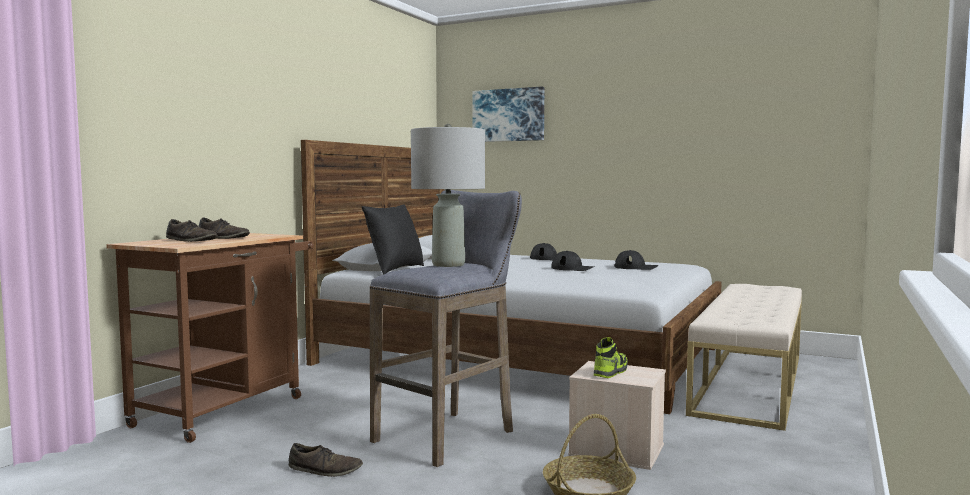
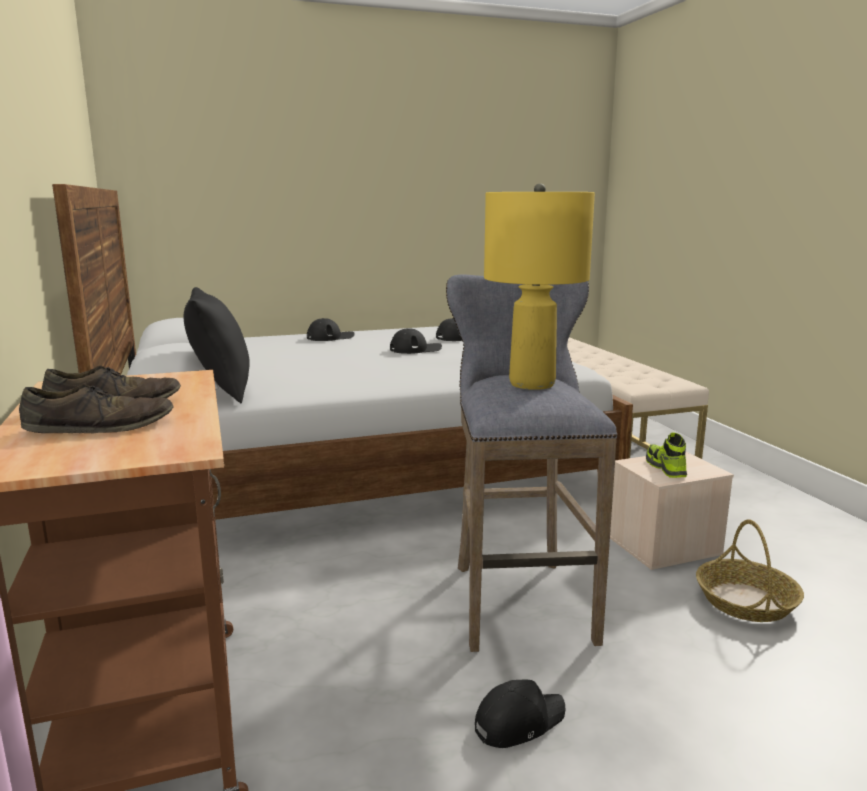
camera: 45 degrees left, 10 degrees up
(325, 470) = (518, 722): brown shoe -> black cap
(448, 265) = (531, 384): grey table lamp -> yellow table lamp
(508, 115) = (221, 142): picture -> none

